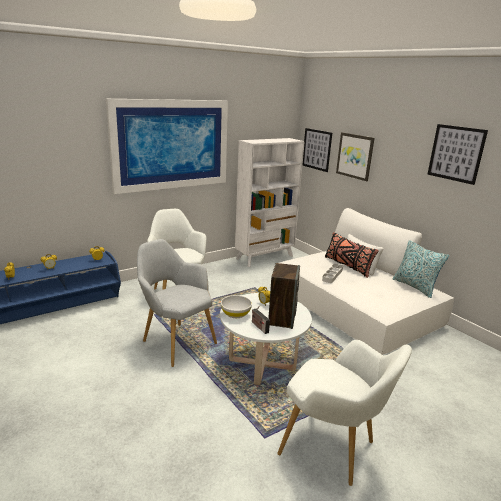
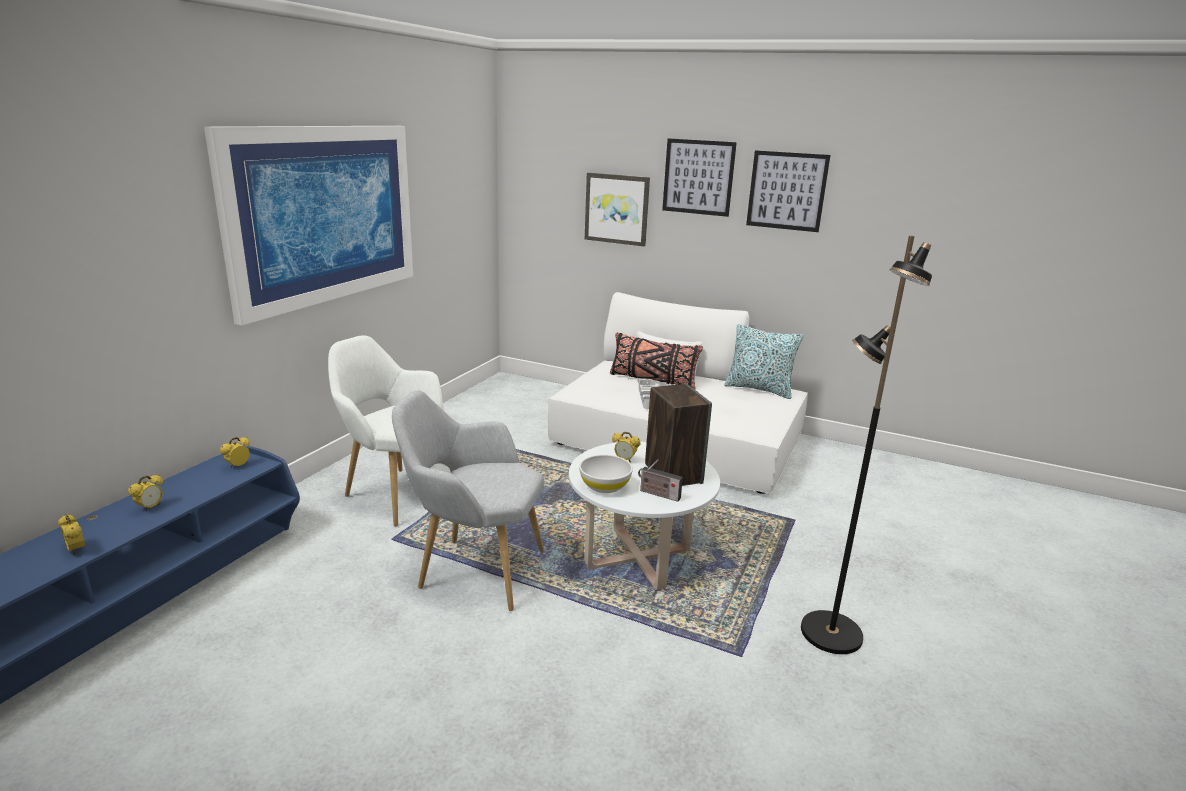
camera: 30 degrees left, 0 degrees up
(265, 257) = (483, 398): white bookcase -> none
(316, 149) = (539, 204): picture -> picture (698, 177)
(333, 449) = (829, 633): white armchair -> black floor lamp

